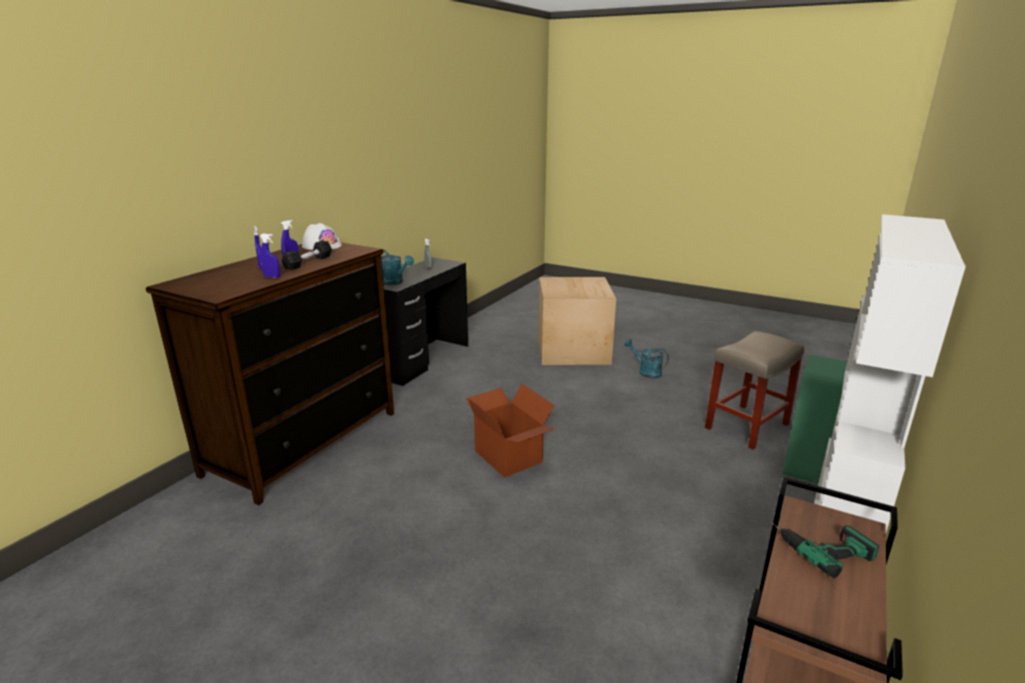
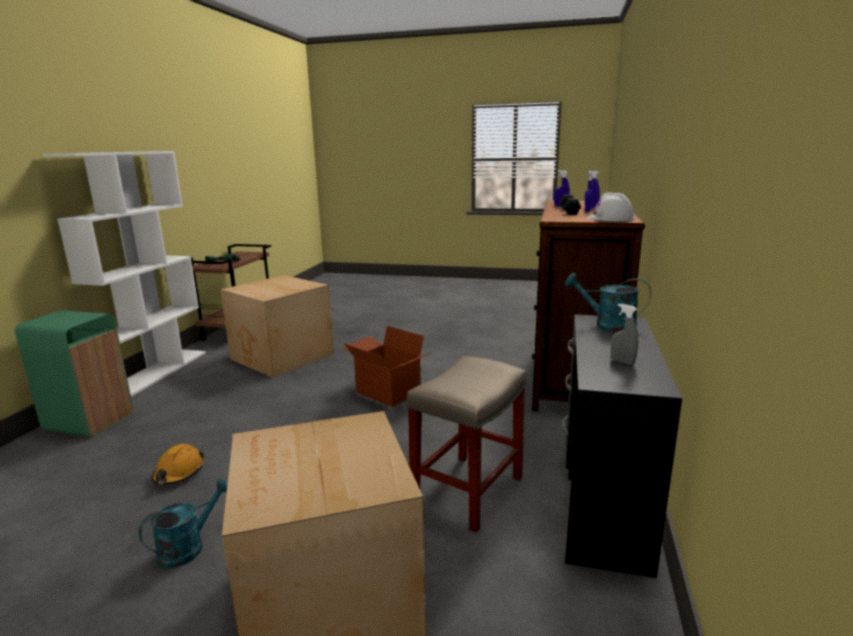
camera: 165 degrees right, 5 degrees down
(646, 372) = (189, 547): turquoise watering can -> turquoise watering can turned 75 degrees counterclockwise
(647, 558) = (282, 357): none -> cardboard box
(681, 408) = (179, 473): none -> orange hard hat
(746, 427) = (111, 459): beige stool -> beige stool (468, 490)

